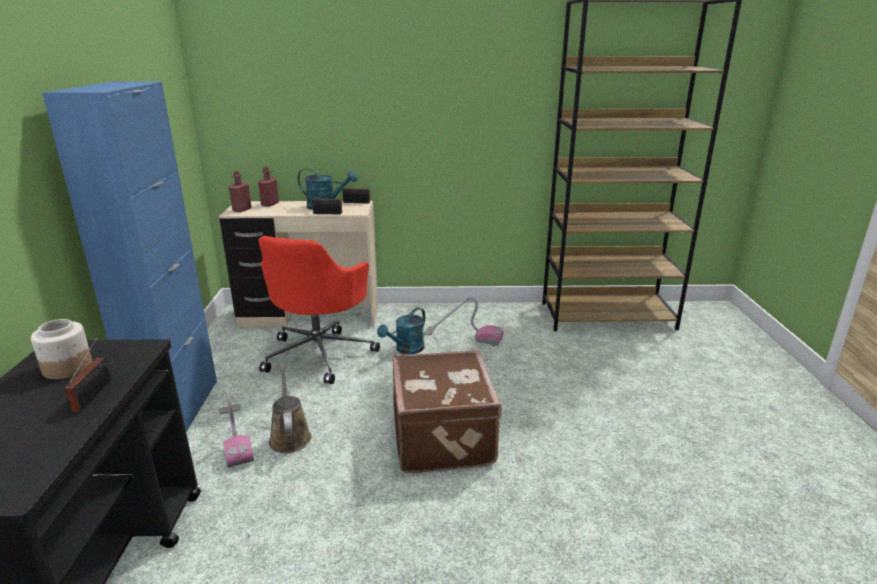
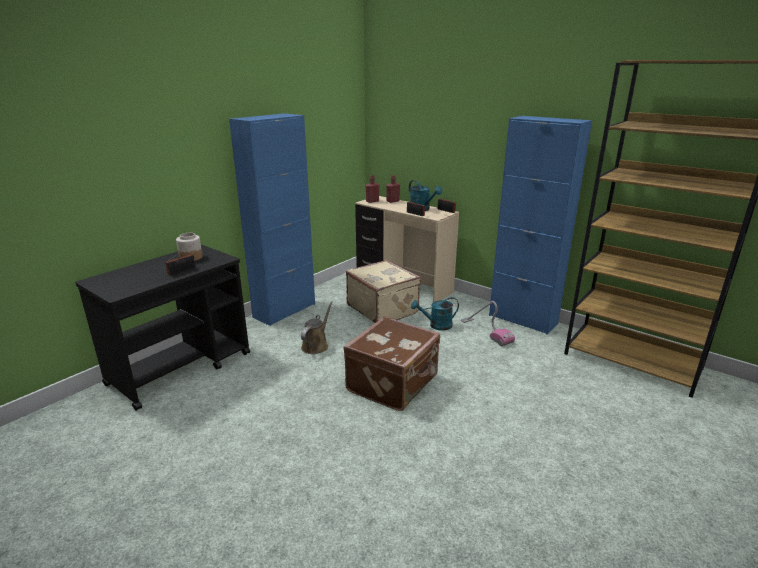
camera: 40 degrees right, 0 degrees up
(235, 435) = (293, 333): vacuum cleaner -> none
(320, 354) = (383, 309): red office chair -> beige suitcase
(479, 310) = (522, 319): none -> blue cabinet

